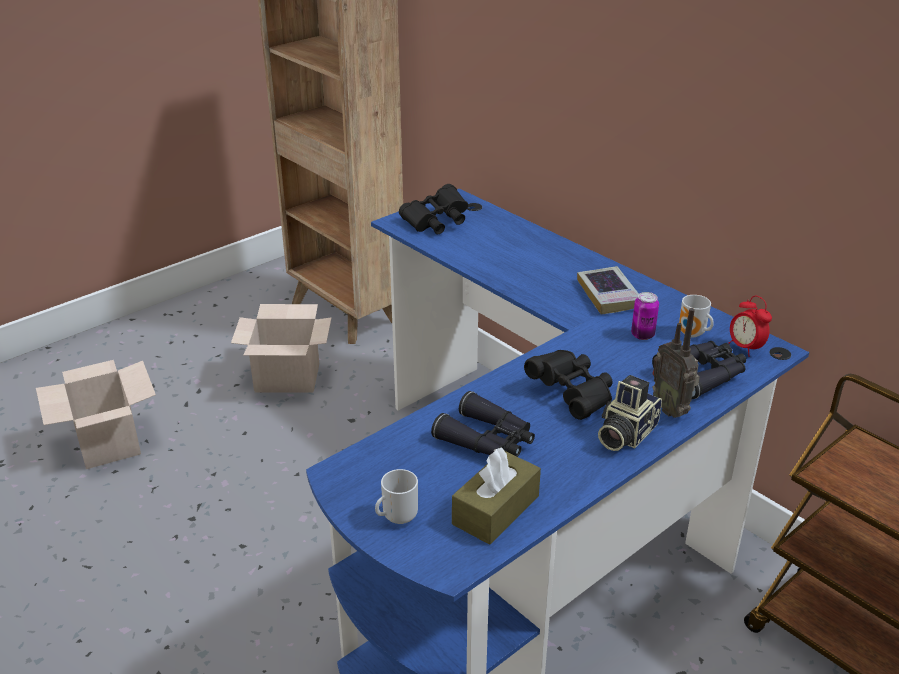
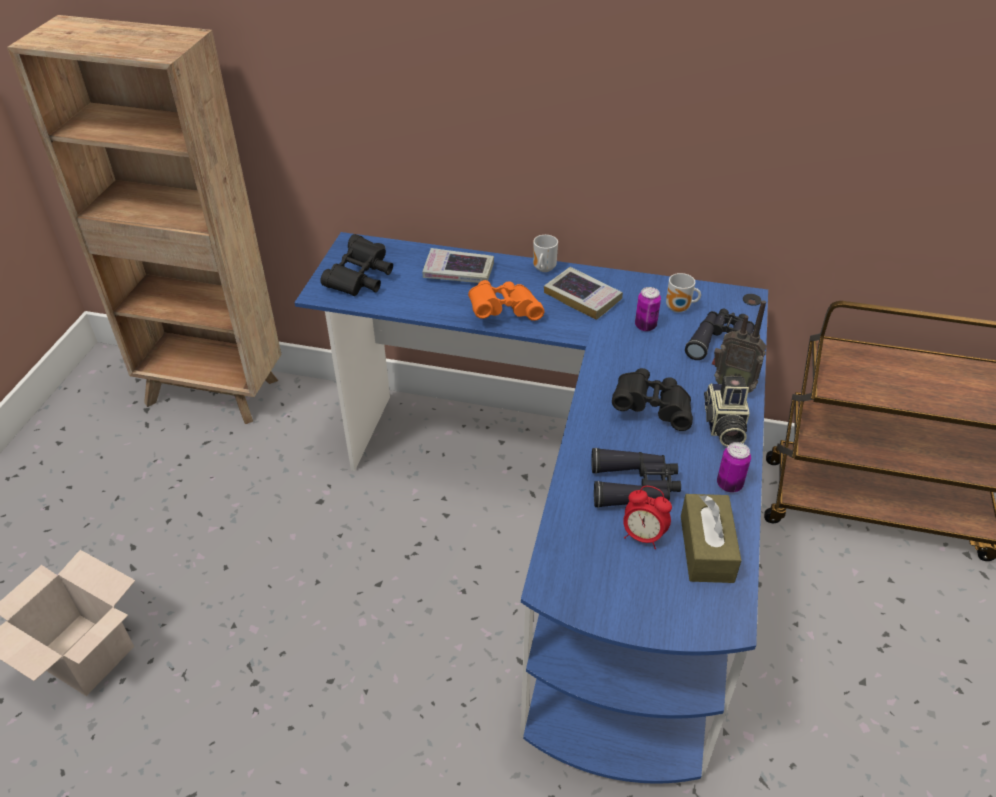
camera: 35 degrees left, 10 degrees up
(289, 377) = (217, 486): cardboard box -> none
(397, 517) = (643, 600): mug -> mug (542, 269)
(520, 243) = (458, 272): none -> book
(526, 281) = (503, 311): none -> orange binoculars
(575, 476) = (729, 484): none -> can
(745, 348) = (727, 305): alarm clock -> alarm clock (643, 536)

